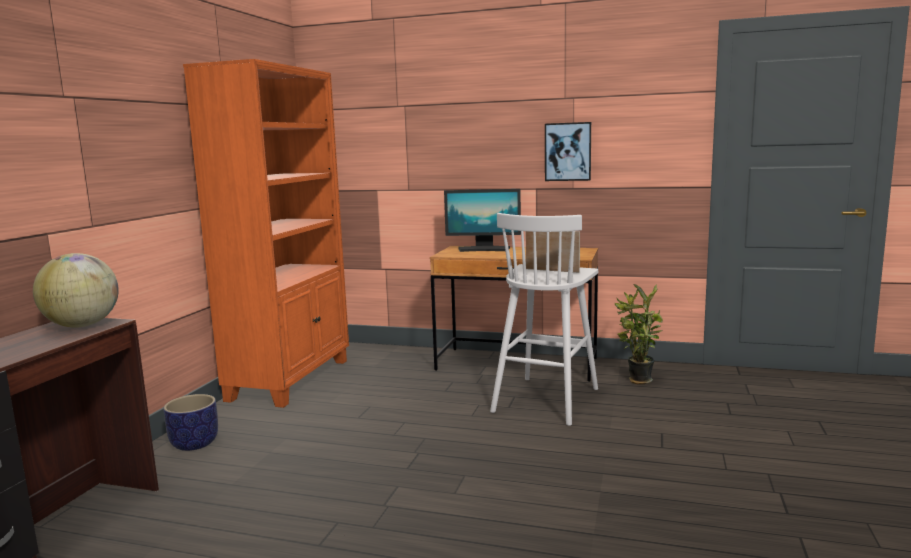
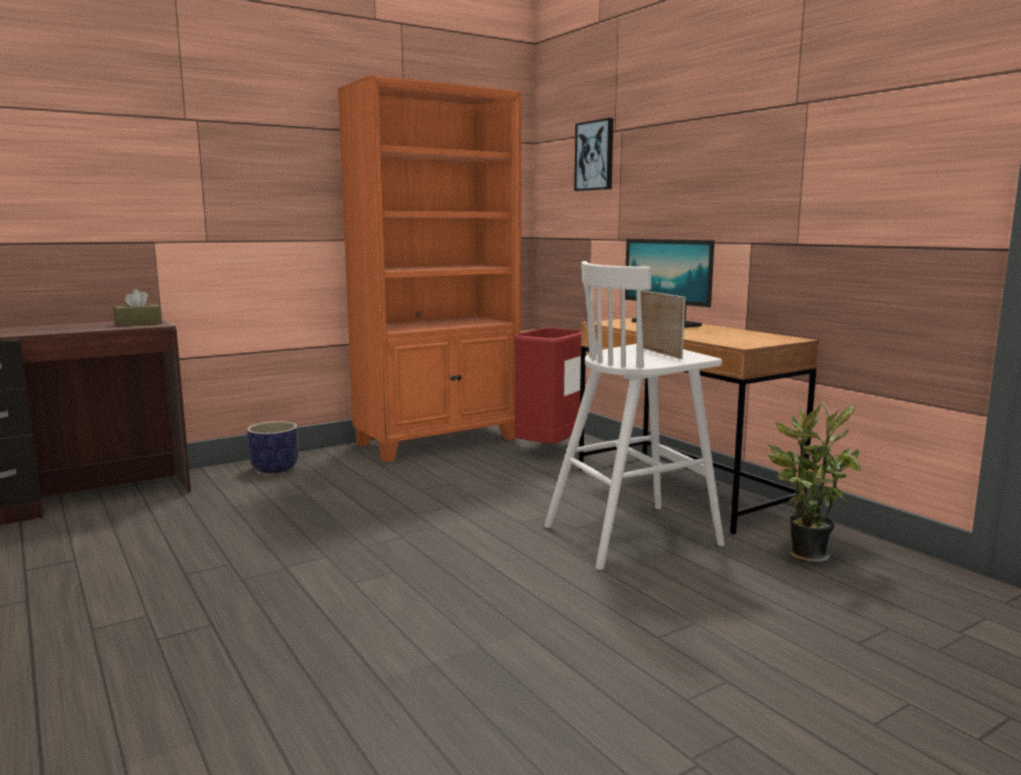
camera: 40 degrees right, 0 degrees up
(82, 326) = (138, 323): globe -> brown tissue box
(387, 363) = (549, 450): none -> red trash can
(568, 151) = (792, 187): picture -> picture (595, 155)

